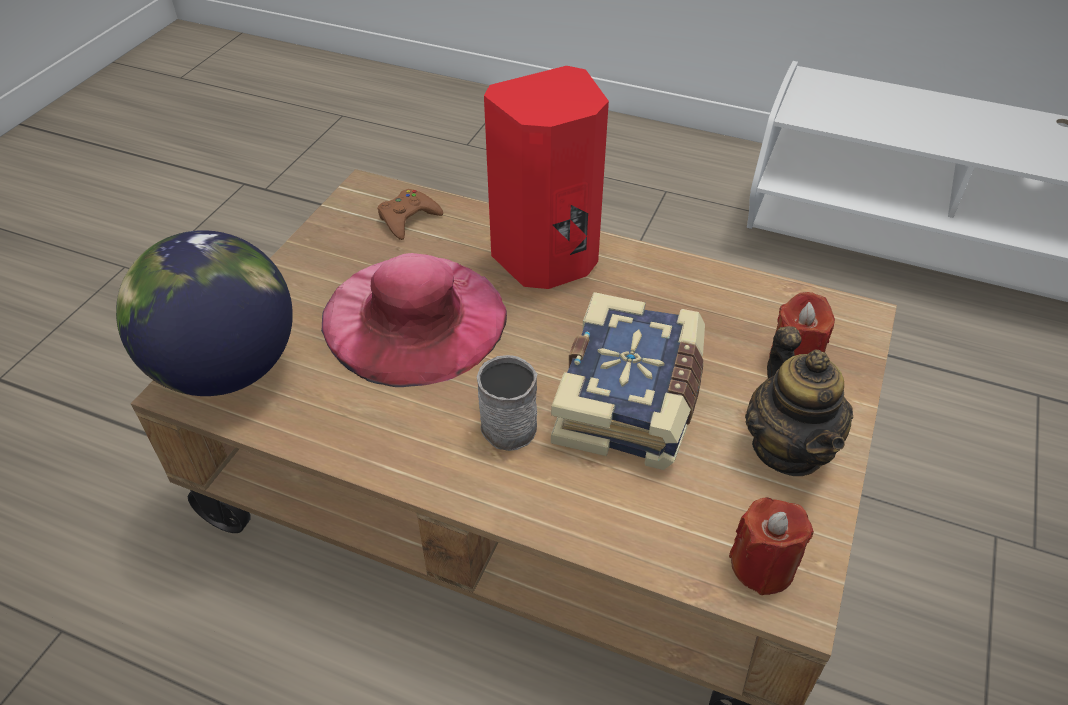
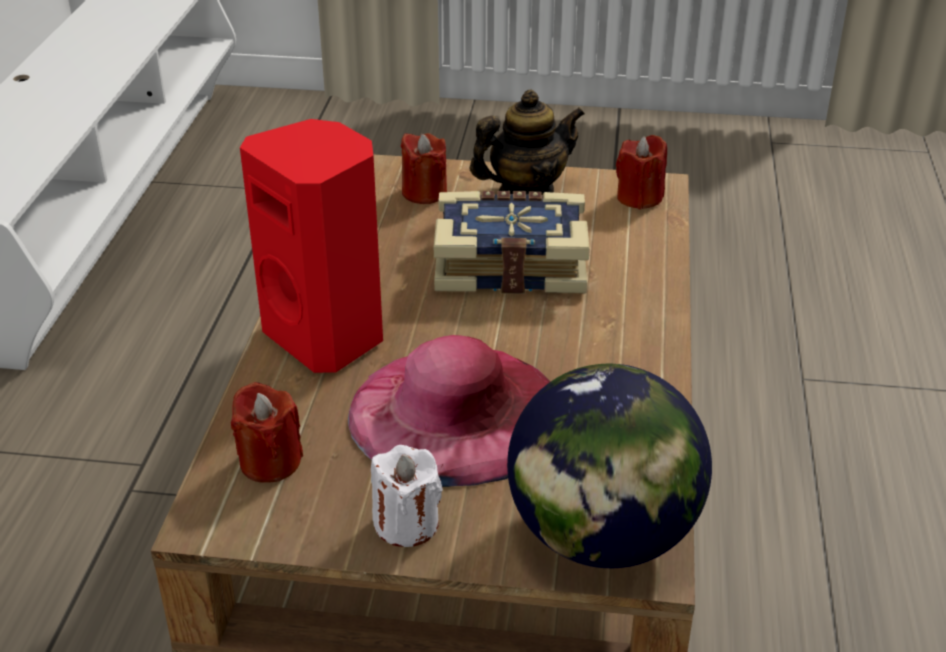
camera: 105 degrees left, 10 degrees down
(307, 272) = (406, 524): none -> white candle
(408, 218) = (270, 462): brown game controller -> red candle
(504, 422) = (572, 326): grey mug -> none

